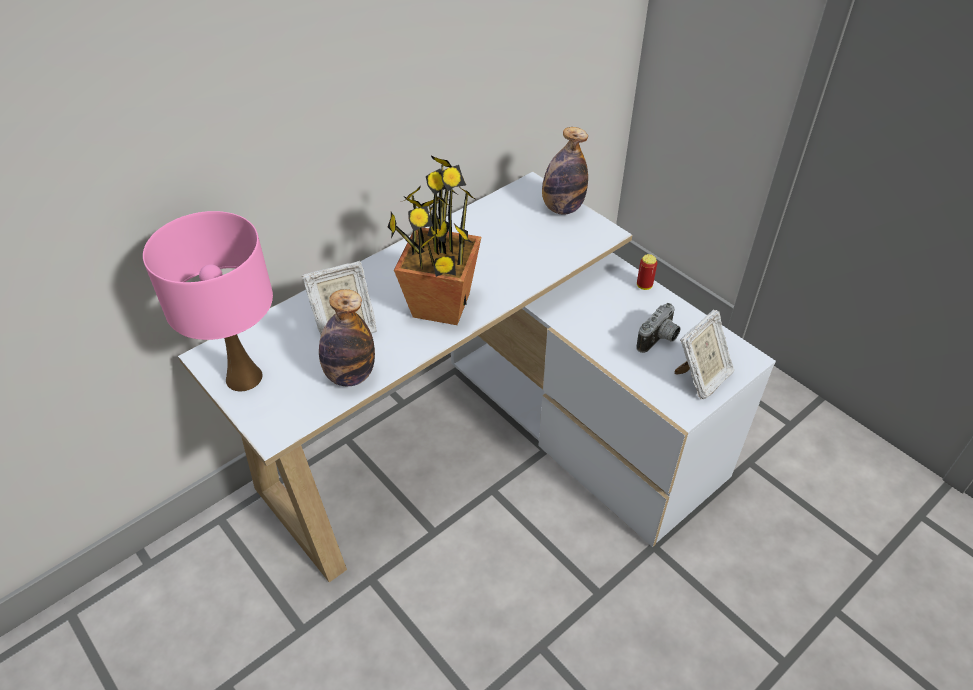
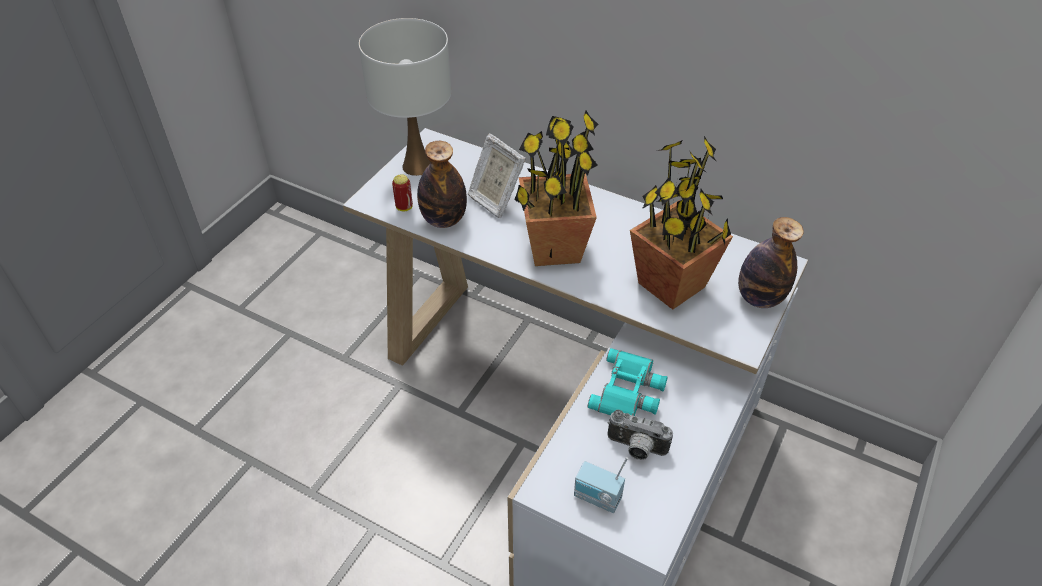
camera: 70 degrees right, 0 degrees up
(243, 377) = (416, 166): pink table lamp -> white table lamp
(526, 248) = (672, 285): none -> potted plant
(600, 325) = (629, 391): none -> turquoise binoculars
(644, 285) = (717, 418): can -> can (404, 207)
(701, 378) = (597, 499): picture frame -> radio

